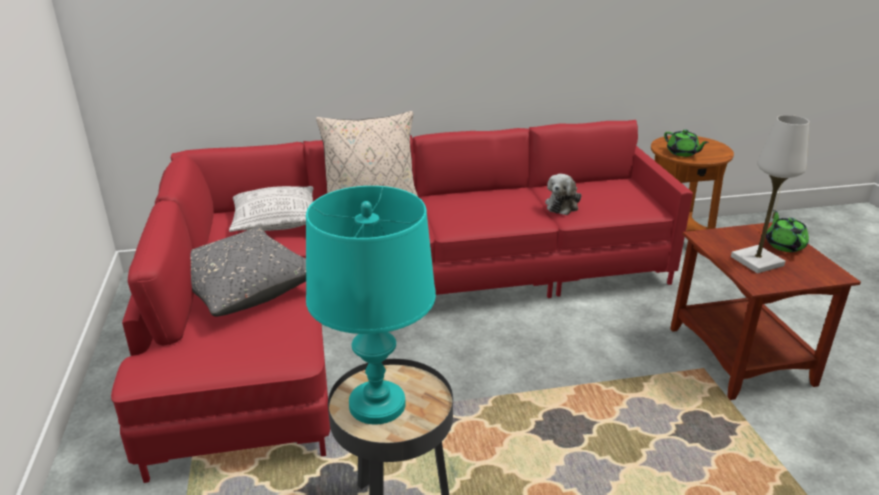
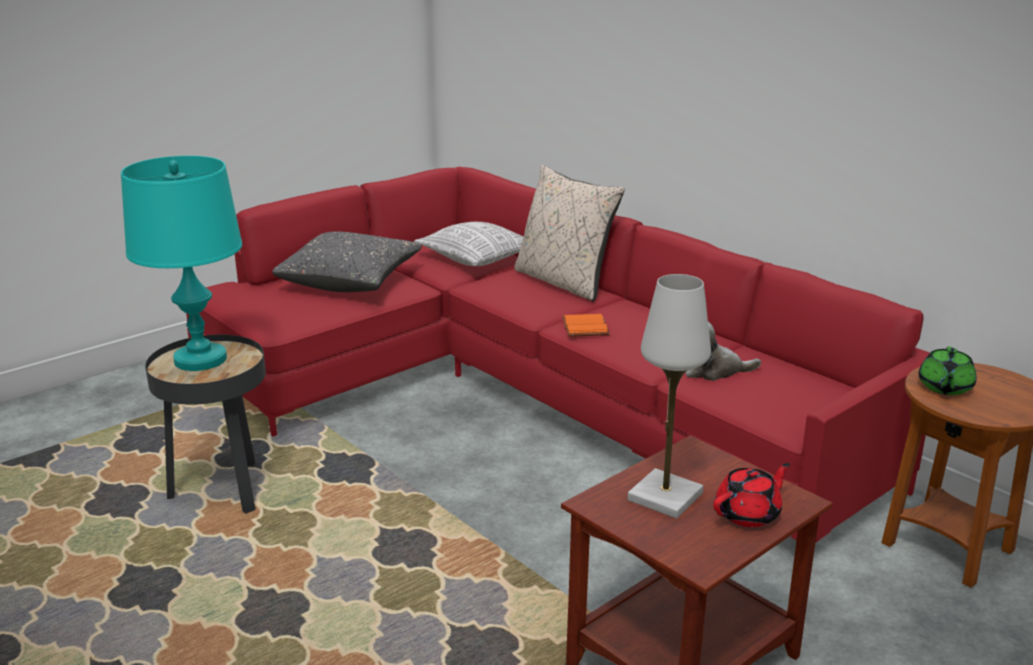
camera: 60 degrees right, 5 degrees down
(461, 221) = (586, 327): none -> orange book
(784, 245) = (748, 514): green teapot -> red teapot

